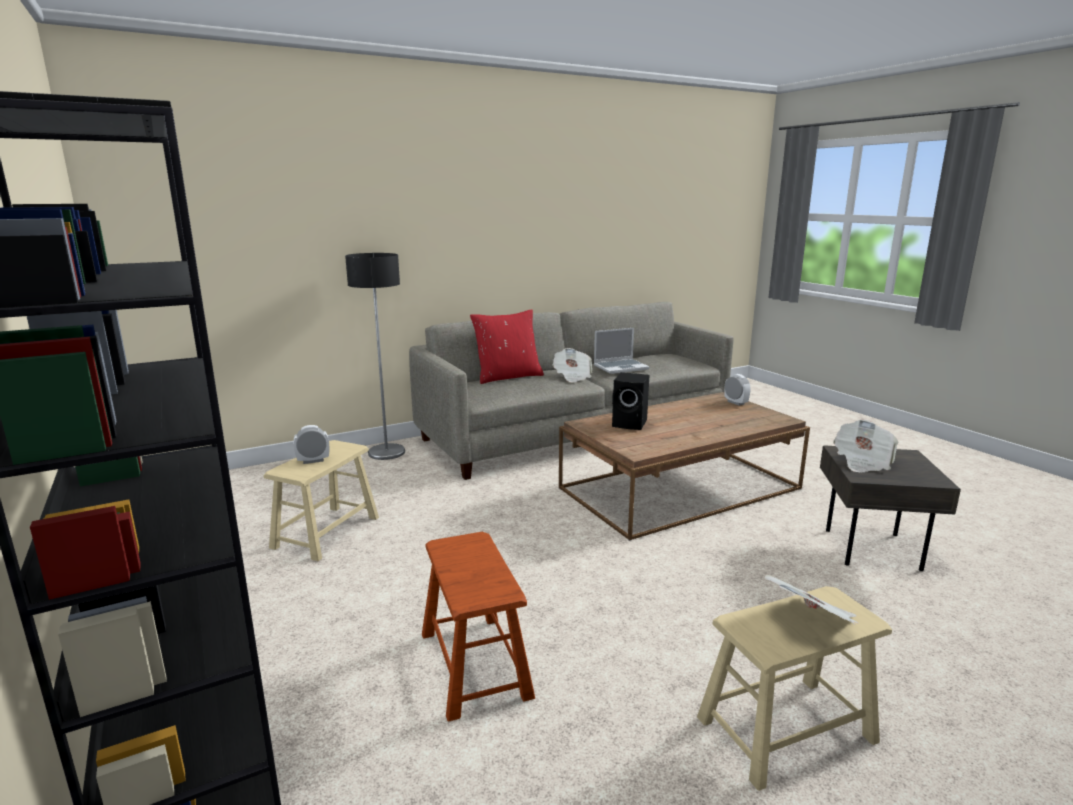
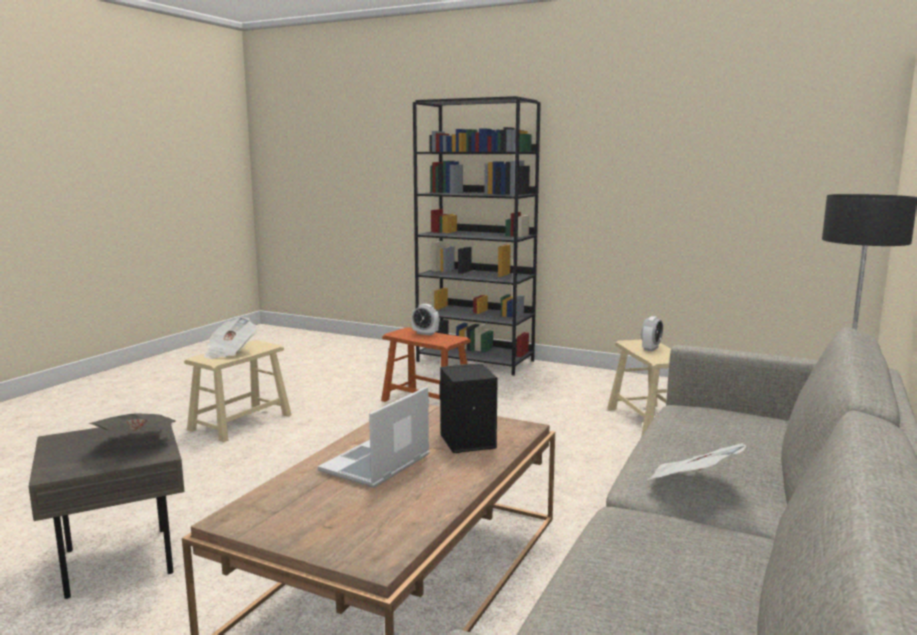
camera: 145 degrees right, 5 degrees down
(508, 377) = (770, 450): red pillow -> none
(621, 367) = (676, 552): laptop -> laptop (376, 465)
(735, 402) = (338, 544): alarm clock -> alarm clock (425, 333)

